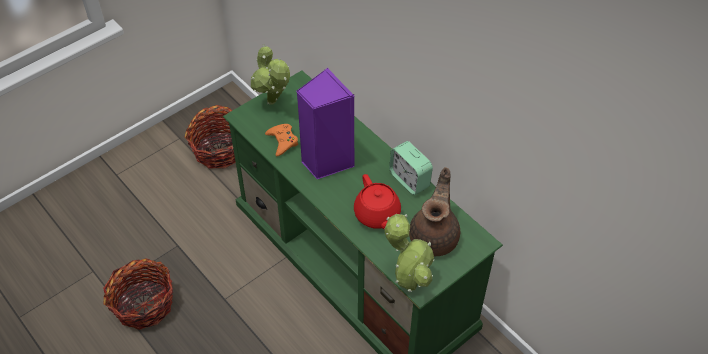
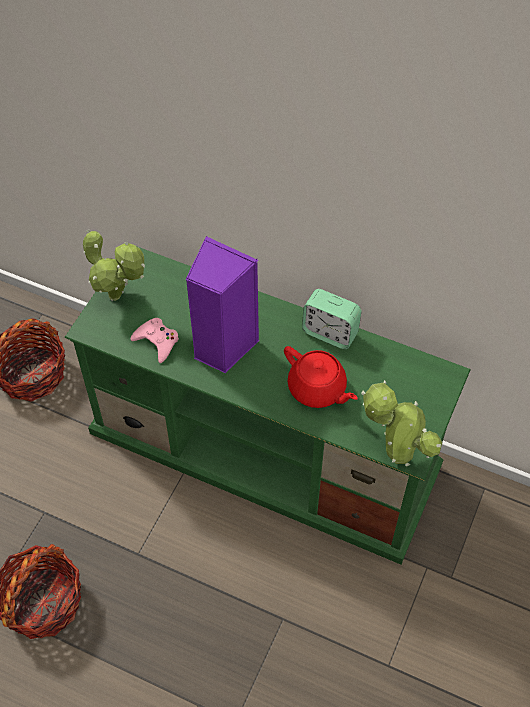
camera: 25 degrees left, 5 degrees up
(282, 141) = (157, 341): orange game controller -> pink game controller
(435, 236) = (394, 389): brown teapot -> none

